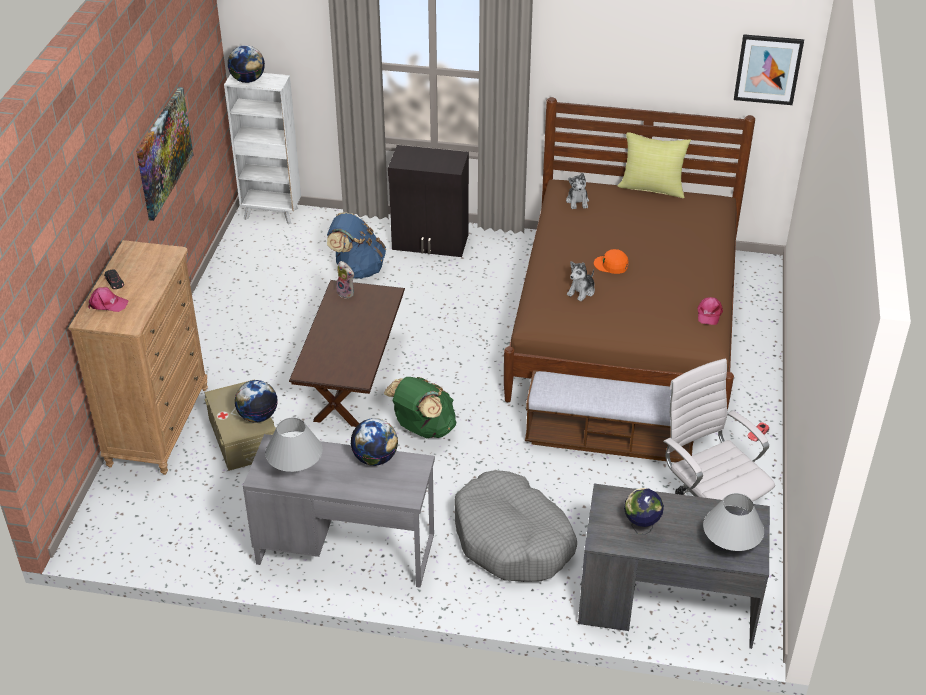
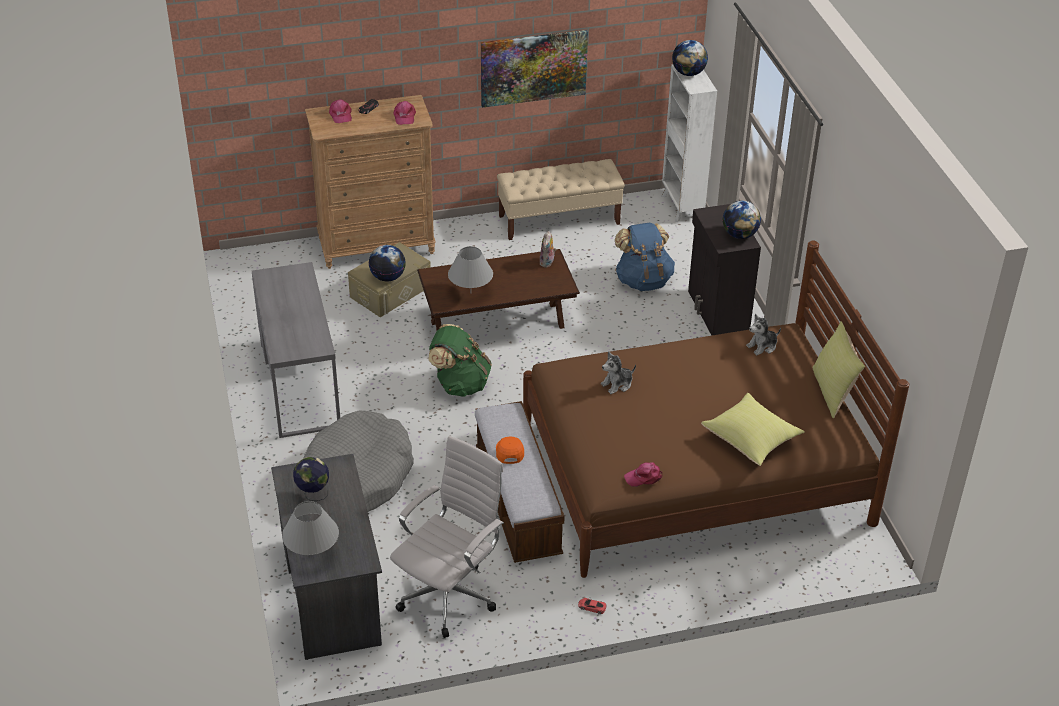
camera: 65 degrees right, 0 degrees up
(154, 261) = (404, 116): none -> pink cap
(226, 290) = (559, 220): none -> beige bench
(296, 472) = (278, 290): grey table lamp -> grey table lamp (470, 293)
(375, 458) = (314, 324): globe -> globe (739, 235)
(581, 291) = (617, 384): plush toy -> plush toy turned 45 degrees counterclockwise
(611, 265) = (672, 393): orange cap -> orange cap (509, 451)
(691, 244) = (751, 440): none -> yellow pillow
(768, 69) = (929, 343): picture -> none

